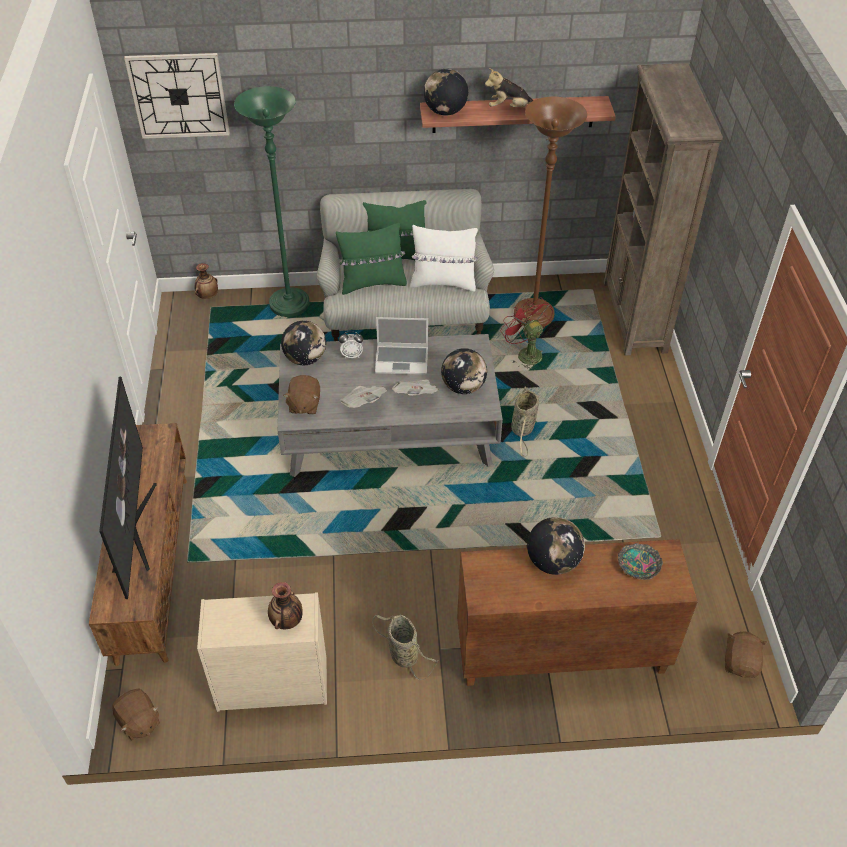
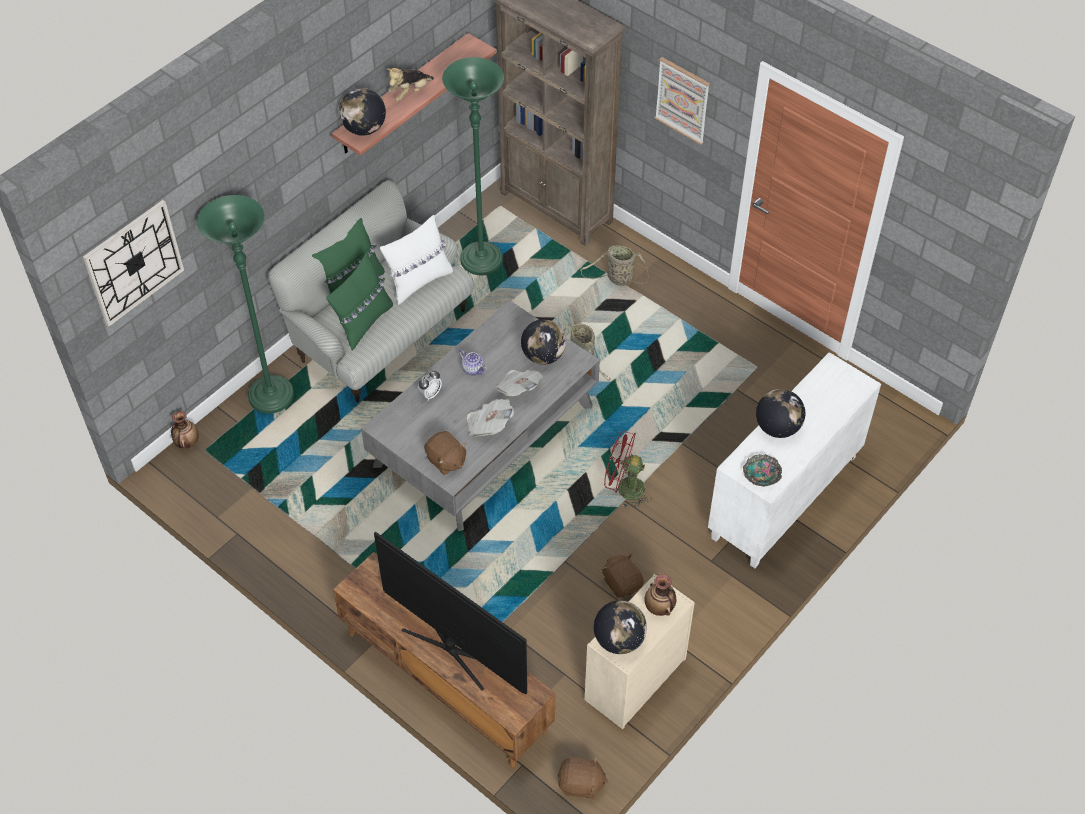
camera: 45 degrees left, 5 degrees up
(305, 359) = (398, 424): globe -> globe (619, 640)
(402, 360) = (473, 369): laptop -> teapot
(402, 653) = (692, 584): basket -> basket (618, 279)
(525, 353) = (513, 297): red fan -> red fan (624, 488)
(533, 315) = (481, 260): brown floor lamp -> green floor lamp
(560, 653) = (785, 498): brown cabinet -> white cabinet
(638, 564) = (826, 388): bowl -> bowl (761, 473)
(735, 235) = (682, 100): none -> picture
(740, 663) = (888, 413): brown plush toy -> brown plush toy (622, 583)

